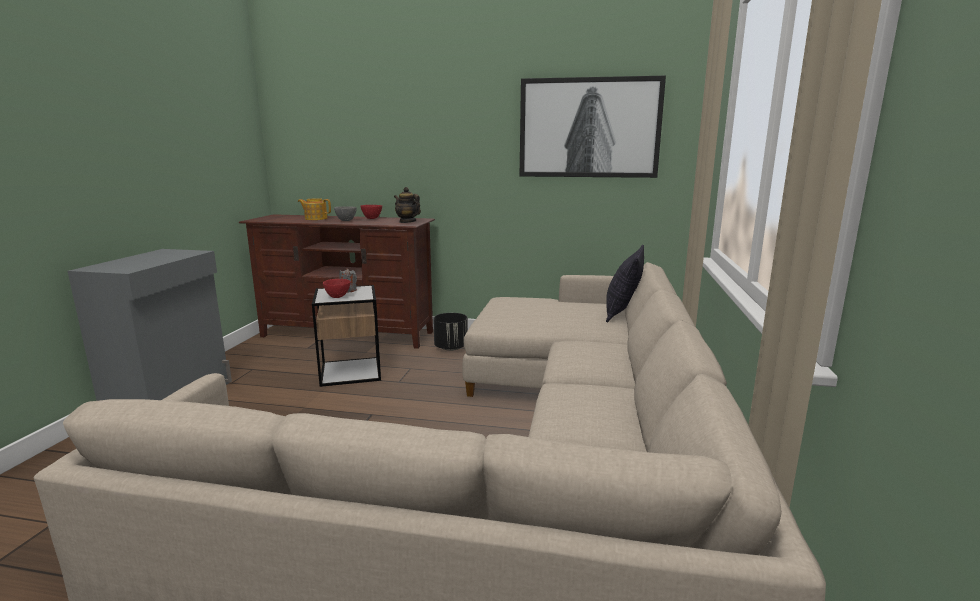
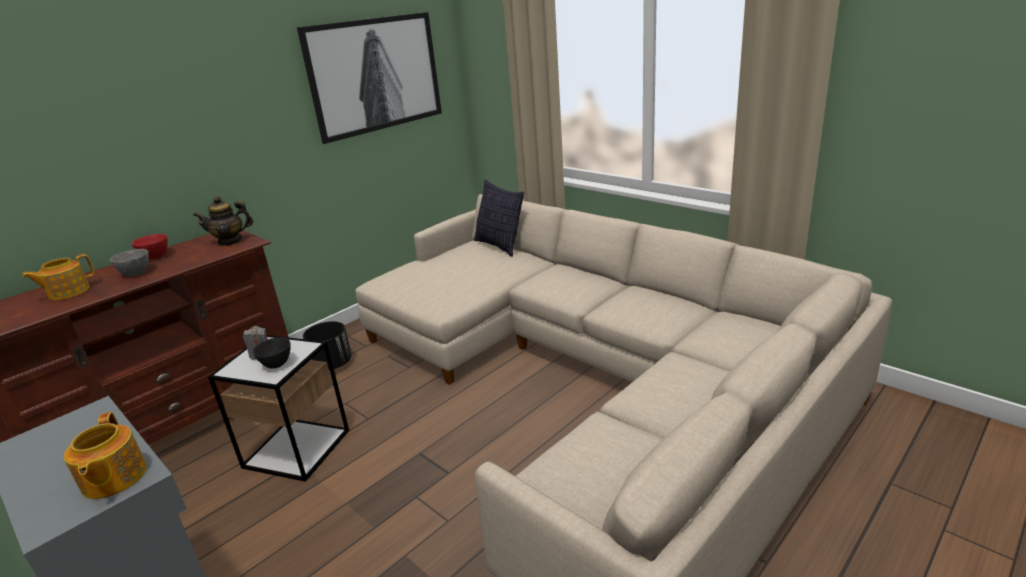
camera: 55 degrees left, 10 degrees up
(126, 267) = (113, 479): none -> teapot
(337, 296) = (276, 364): red bowl -> black bowl

